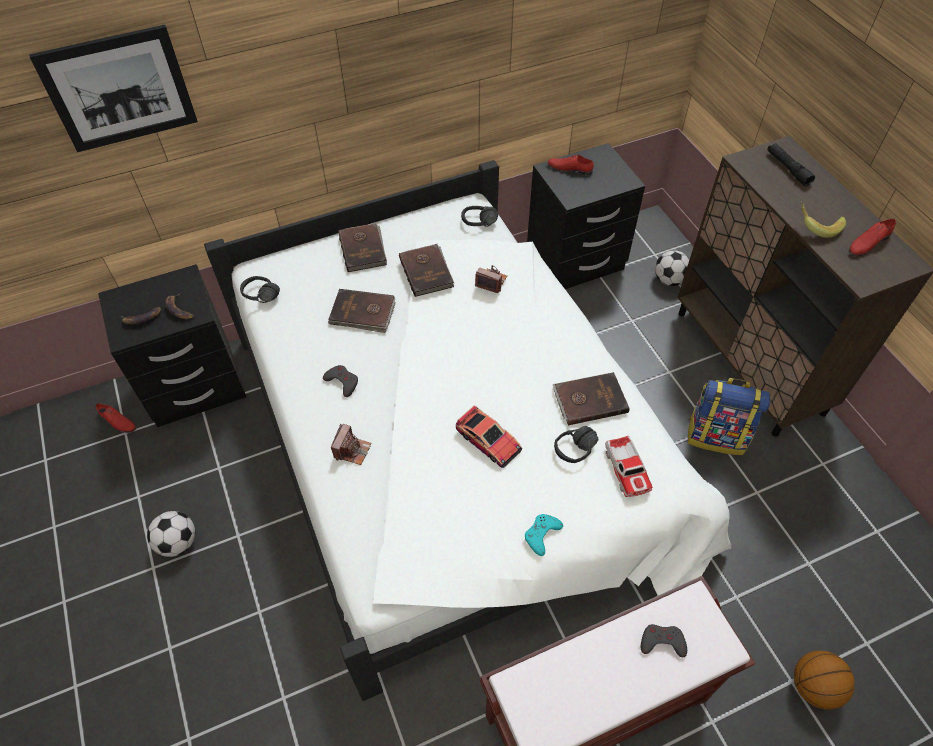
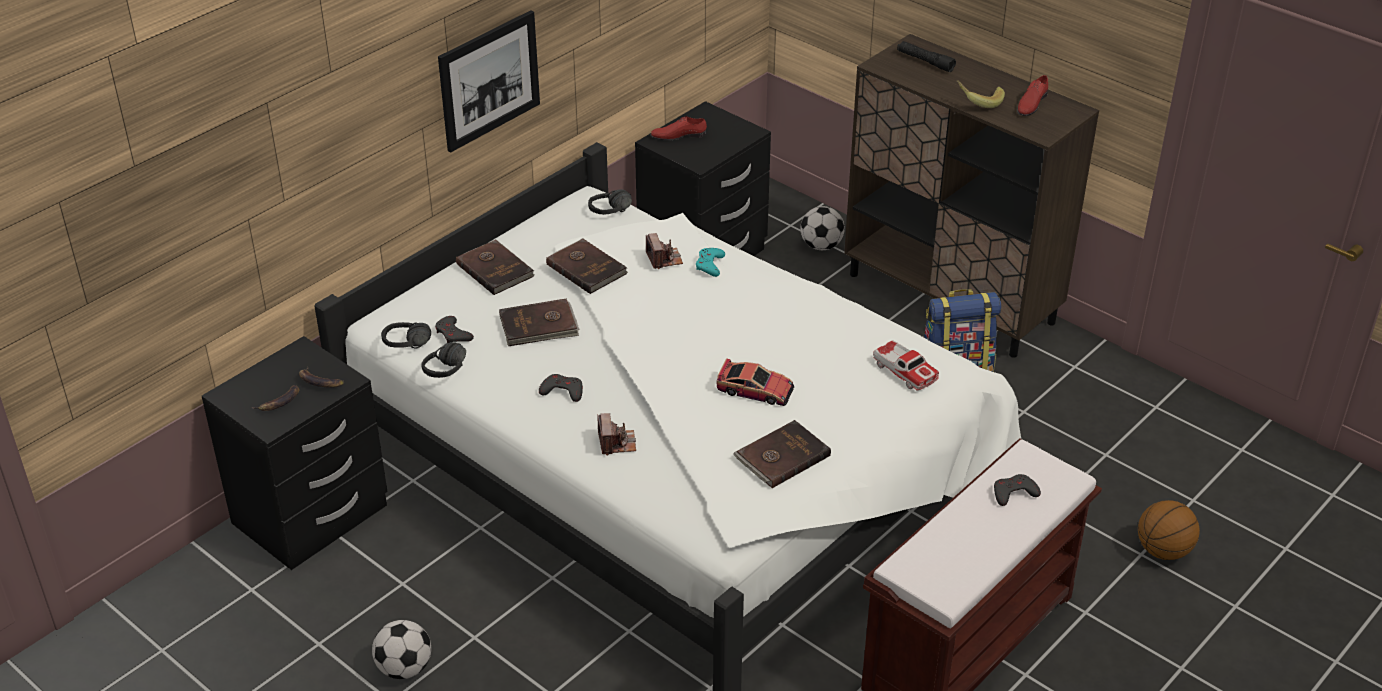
camera: 25 degrees left, 15 degrees down
(117, 422) = (232, 582): red shoe -> none
(119, 89) = (254, 119): picture -> picture (489, 80)
(297, 298) = (453, 334): none -> grey game controller
(491, 282) = (664, 259): camera -> camera turned 75 degrees clockwise
(541, 535) = (857, 445): turquoise game controller -> turquoise game controller (710, 265)
(580, 454) = (852, 373): black headphones -> black headphones (452, 371)
(589, 399) = (833, 328): brown book -> brown book (781, 456)

